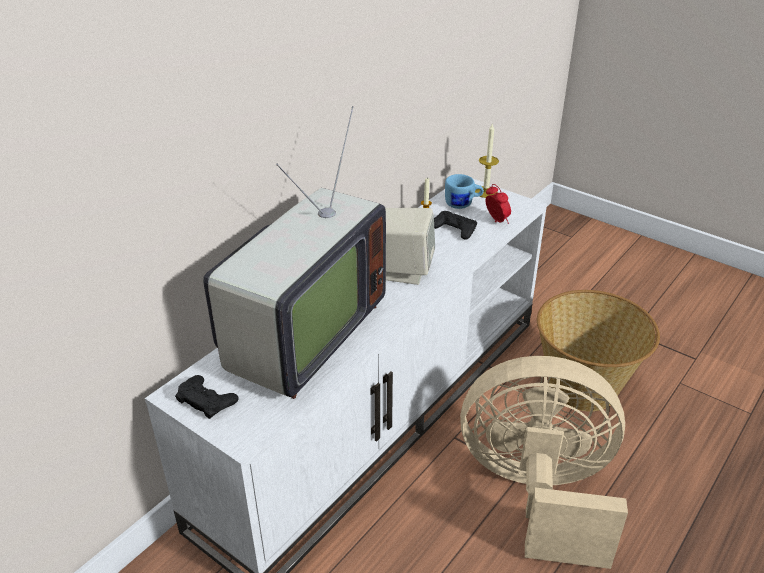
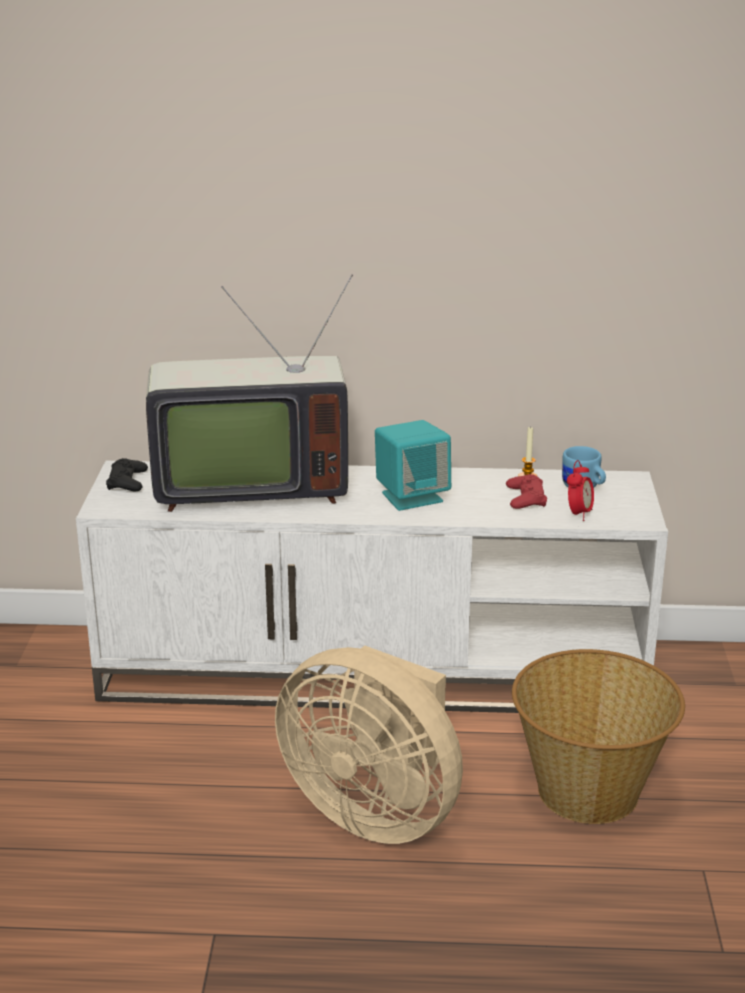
camera: 55 degrees right, 10 degrees down
(404, 270) = (412, 497): beige speaker -> turquoise speaker
(454, 229) = (526, 498): black game controller -> red game controller
(485, 192) = (631, 492): candle -> none
(537, 493) = (375, 811): beige fan -> beige fan turned 150 degrees clockwise

